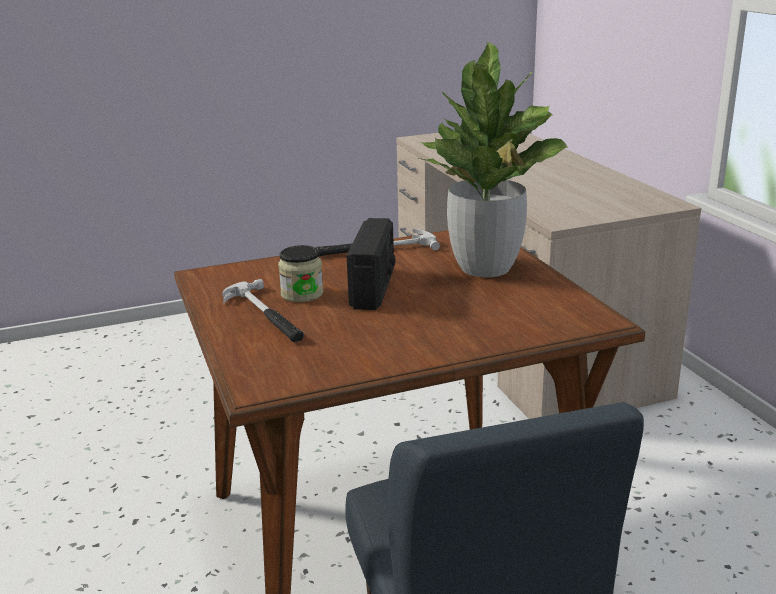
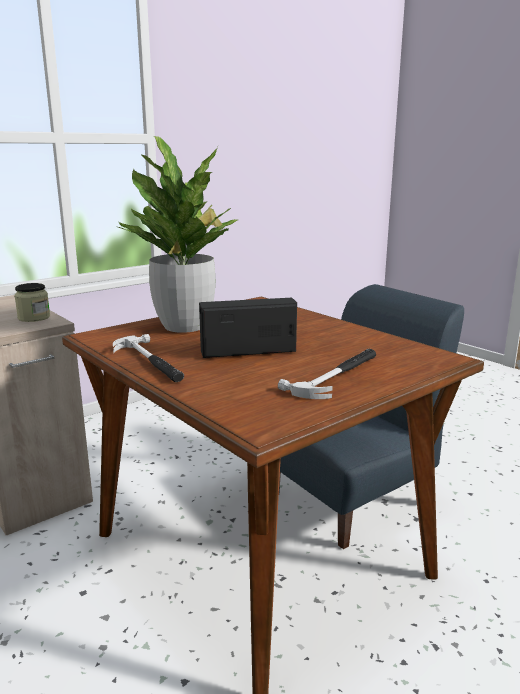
camera: 110 degrees left, 5 degrees down
(302, 294) = (280, 372): jar -> jar (34, 318)

